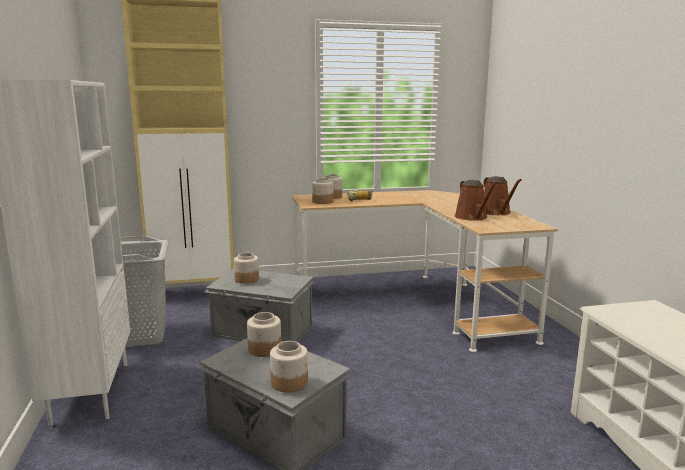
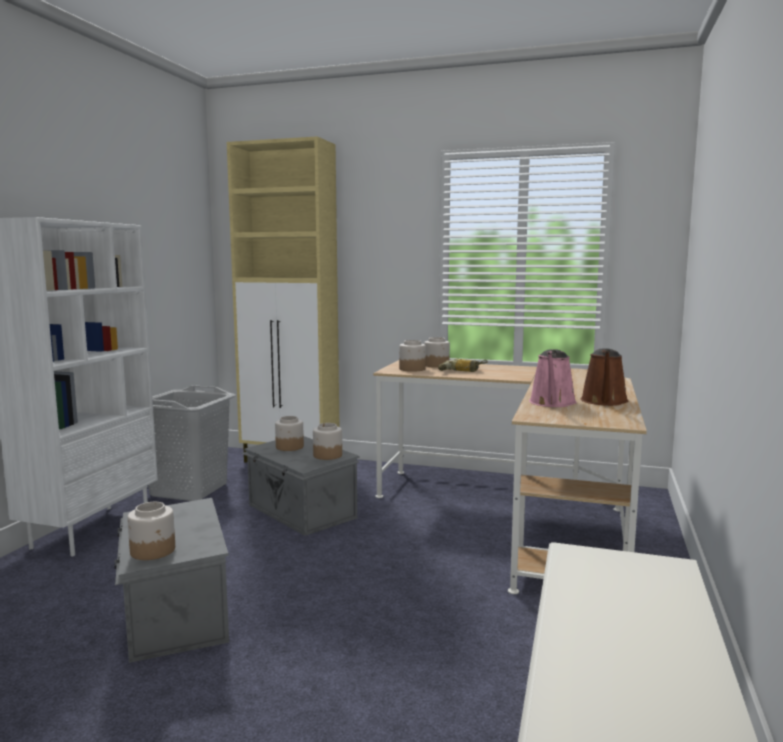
camera: 30 degrees right, 5 degrees down
(264, 349) = (186, 514): jar -> jar (327, 455)
(472, 217) = (552, 403): brown watering can -> pink watering can

